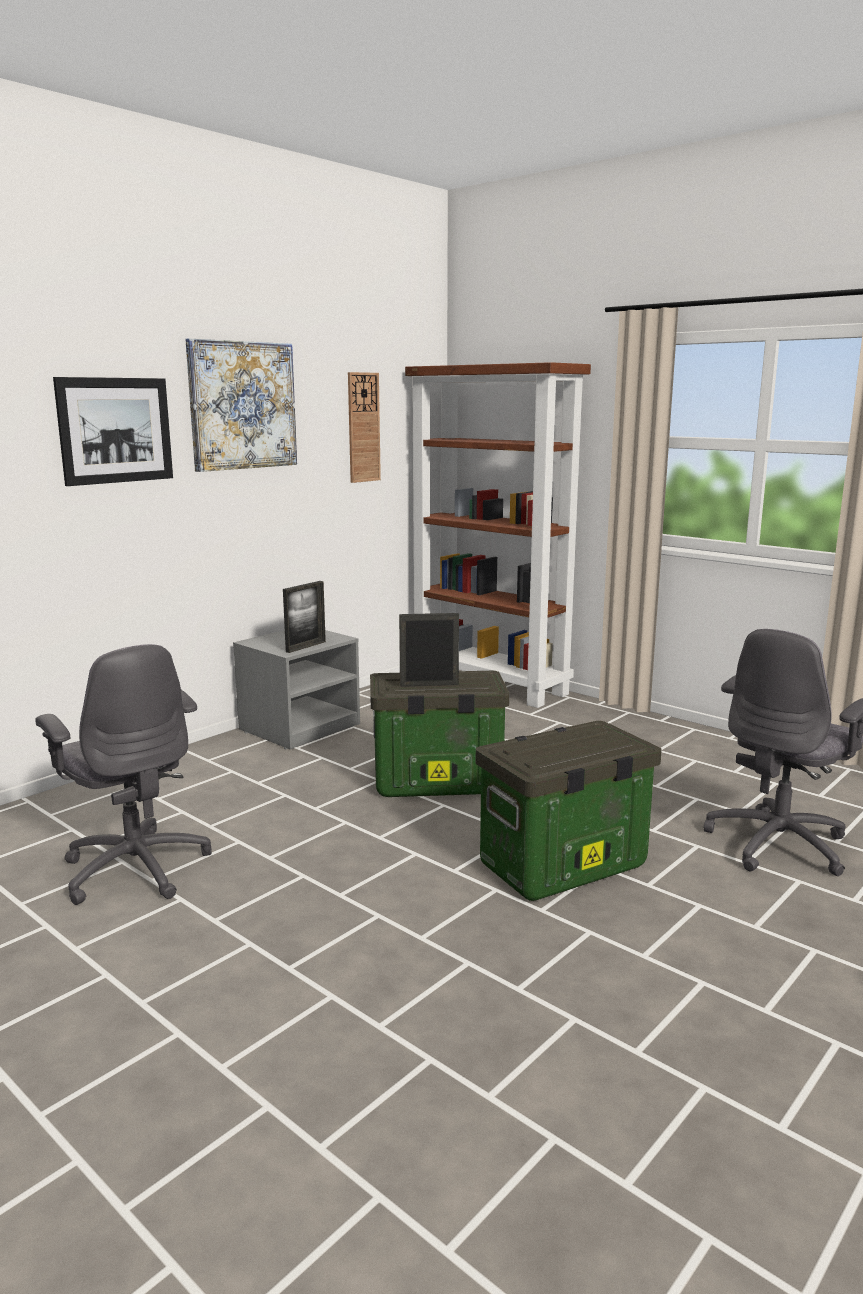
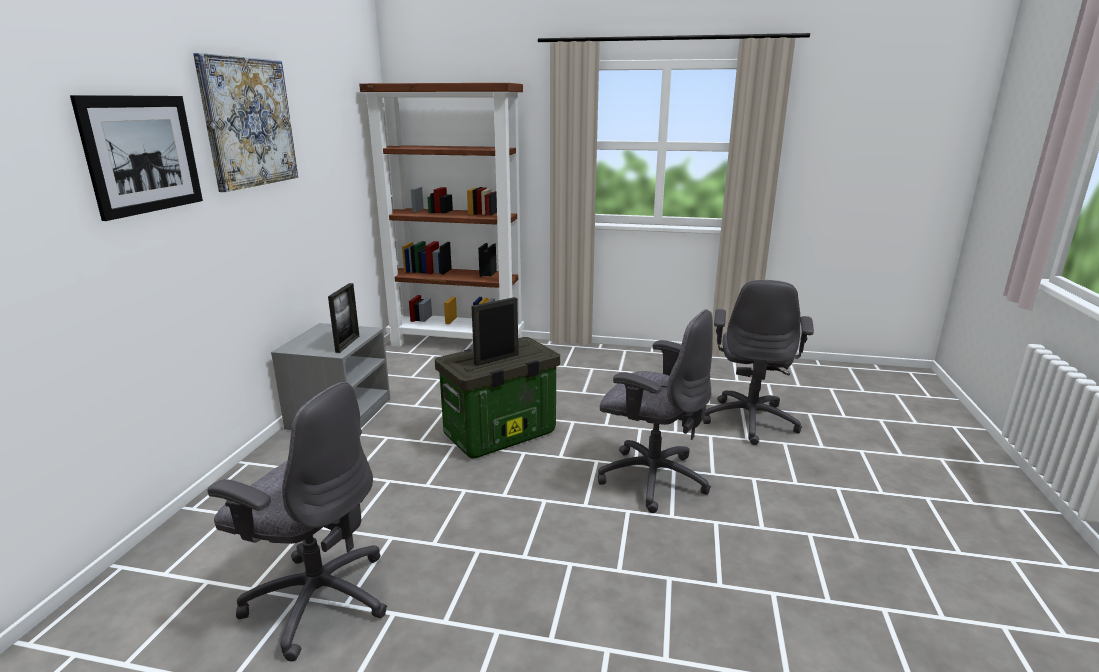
camera: 30 degrees left, 5 degrees up
(363, 427) = (336, 139): wall clock -> none
(562, 867) = (651, 478): storage box -> grey office chair

